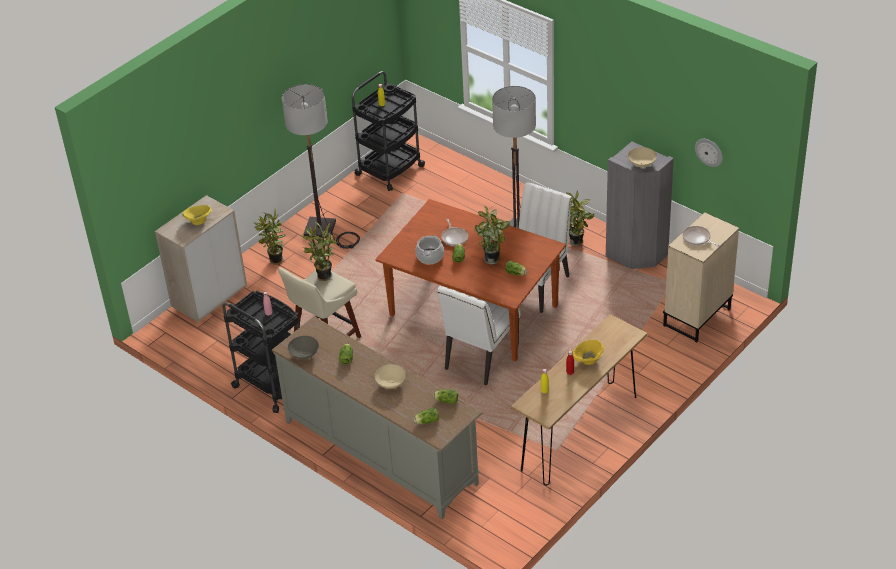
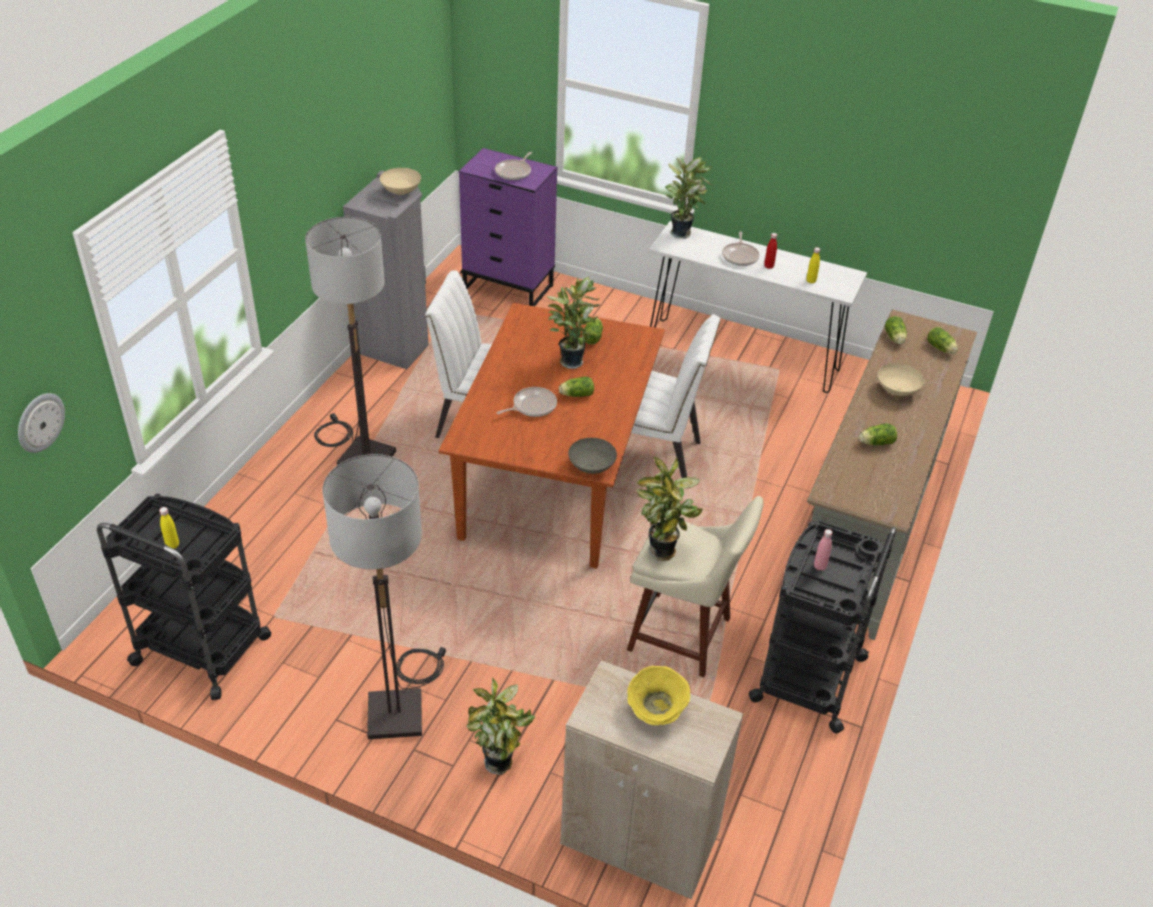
camera: 110 degrees left, 0 degrees up
(304, 354) = (896, 489): grey bowl -> grey bowl (591, 467)
(430, 256) = (586, 424): cooking pot -> none
(577, 243) = (381, 397): potted plant -> potted plant (682, 233)
(579, 433) = (742, 355): brown console table -> white console table
(587, 360) = (740, 256): yellow bowl -> frying pan
(696, 317) = (509, 288): beige dresser -> purple dresser
(709, 152) = (401, 117): wall clock -> wall clock (39, 422)

